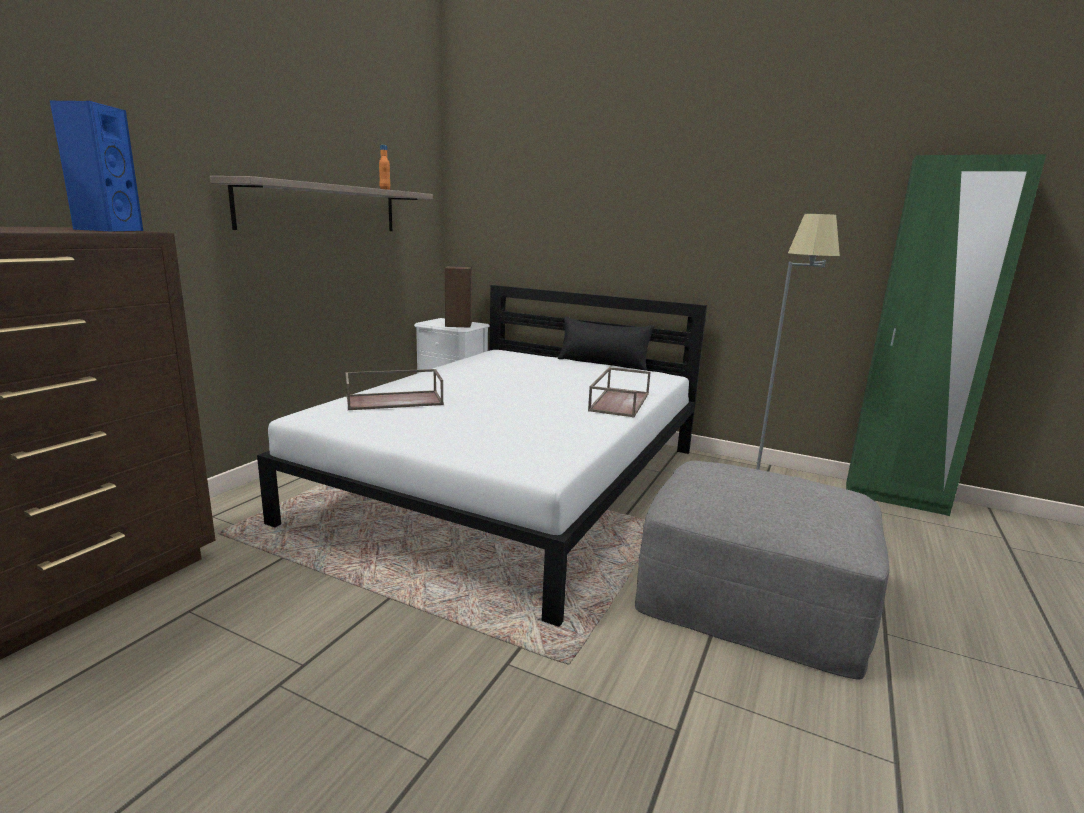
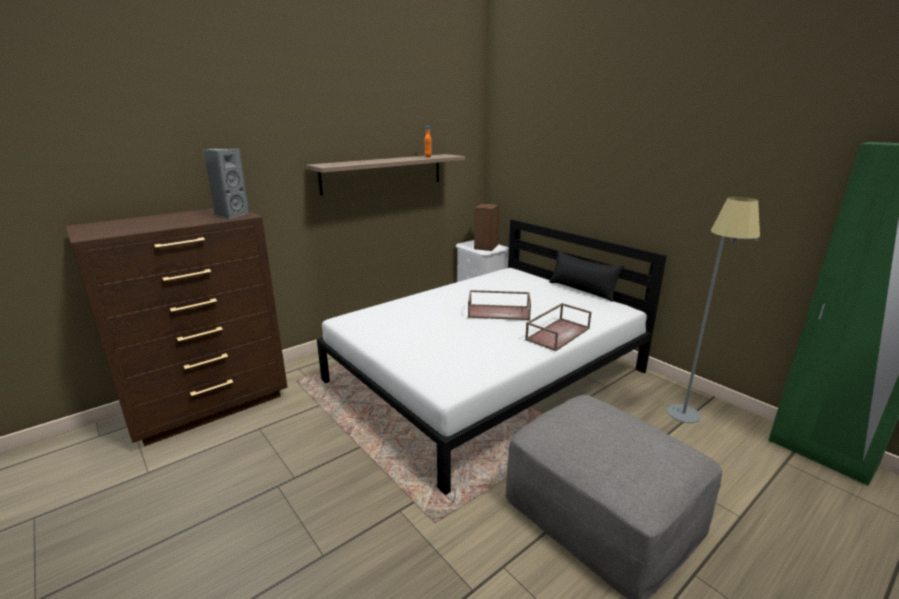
camera: 25 degrees right, 5 degrees up
(107, 230) = (231, 215): blue speaker -> grey speaker
(395, 400) = (402, 312): brown tray -> brown tray (499, 312)

